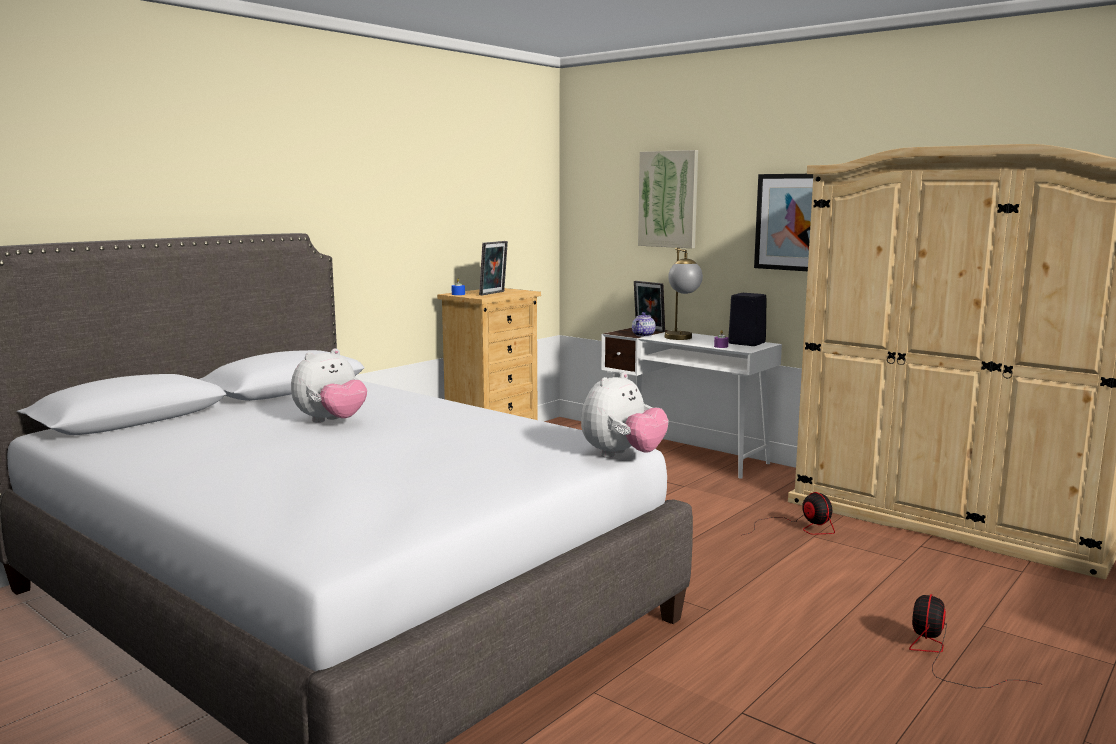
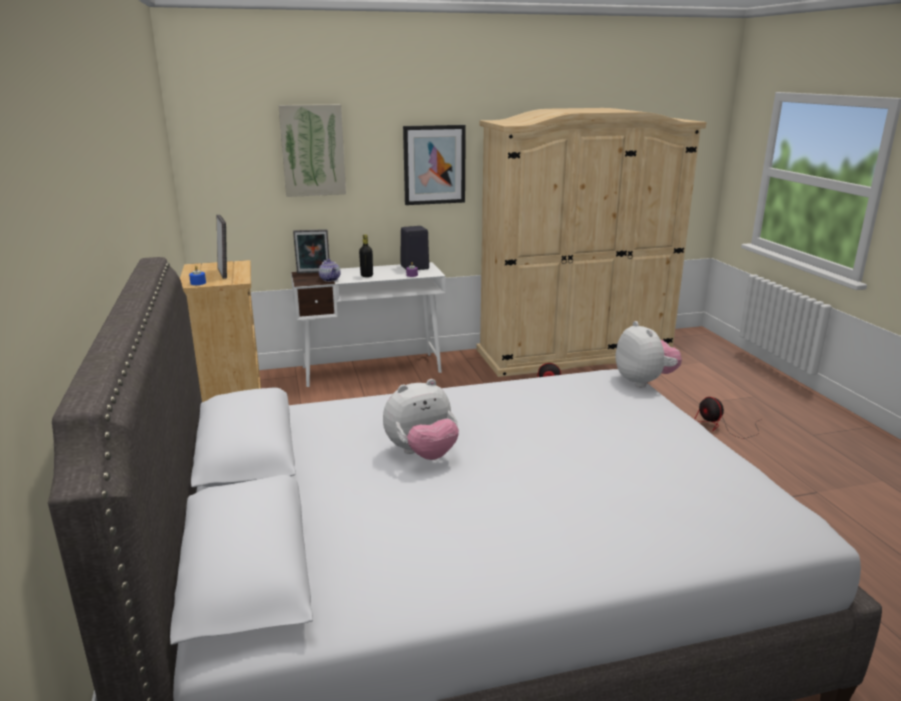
camera: 55 degrees left, 10 degrees up
(331, 421) = (422, 454): plush toy -> plush toy turned 75 degrees clockwise
(681, 339) = (367, 276): table lamp -> black bottle

